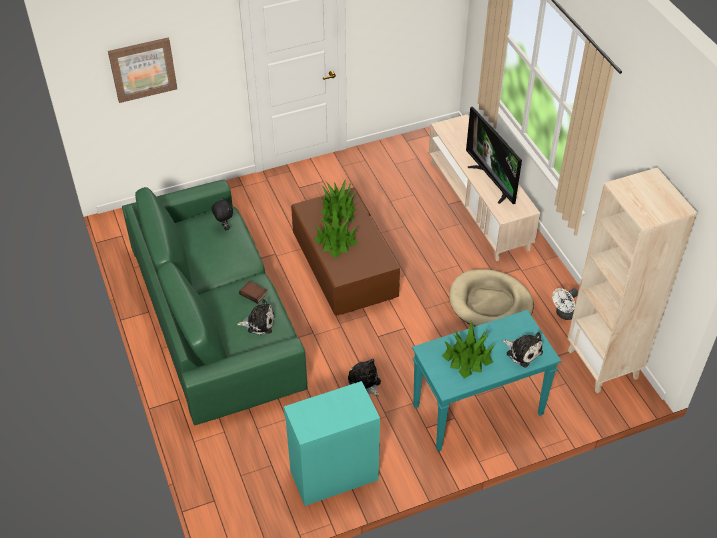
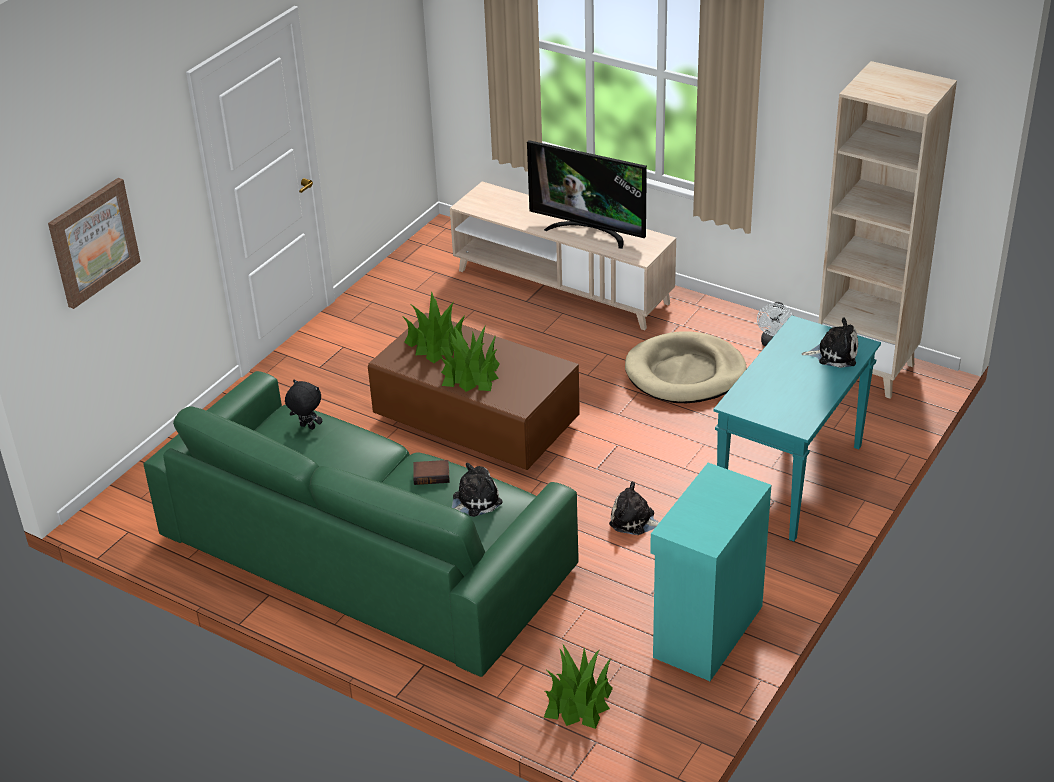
camera: 35 degrees left, 10 degrees down
(467, 358) = (785, 388): potted plant -> potted plant (578, 701)

